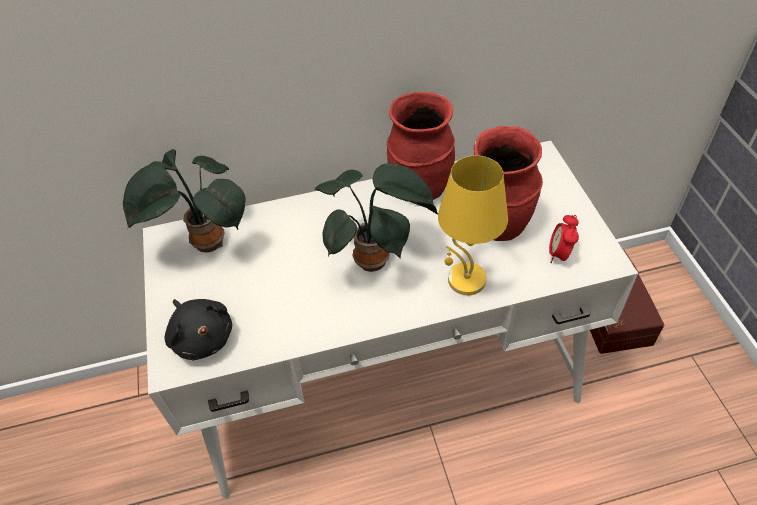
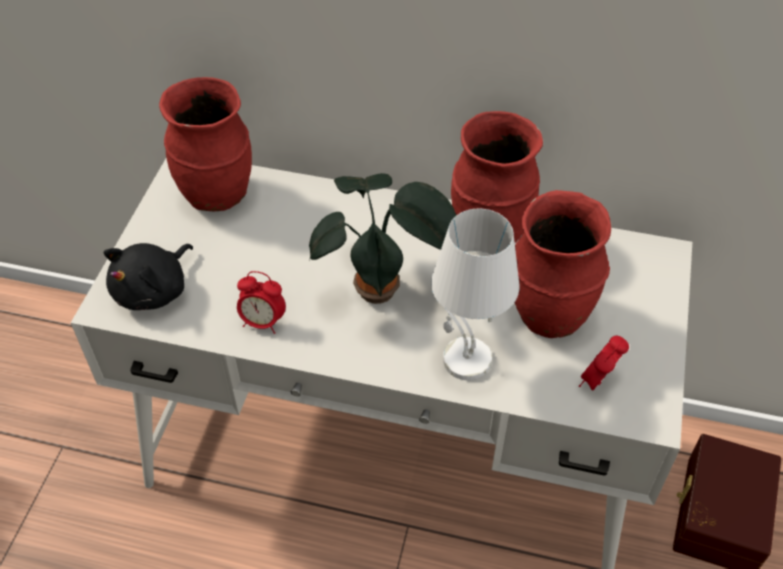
camera: 25 degrees right, 0 degrees up
(202, 337) = (154, 290): black plush toy -> black plush toy turned 45 degrees clockwise
(205, 244) = (218, 195): potted plant -> red vase
(304, 321) = (263, 322): none -> alarm clock
(465, 280) = (465, 360): yellow table lamp -> white table lamp

